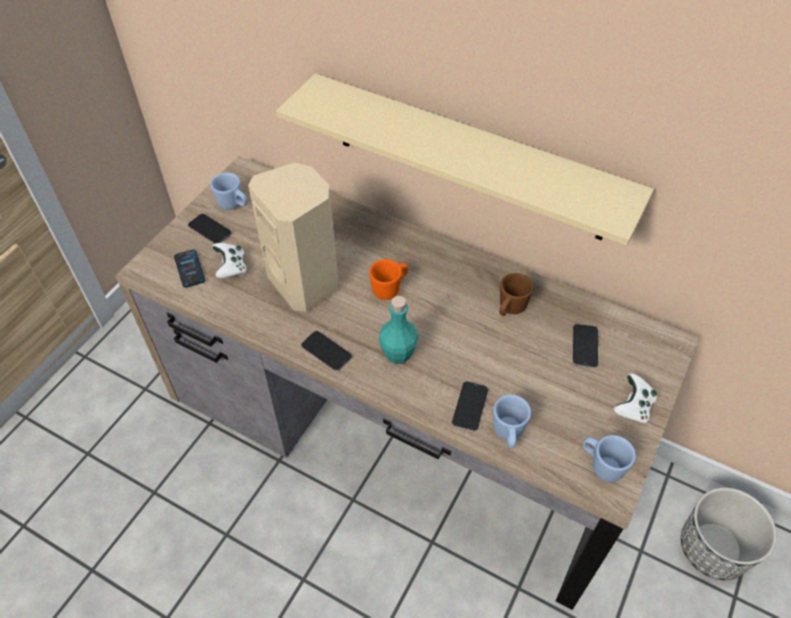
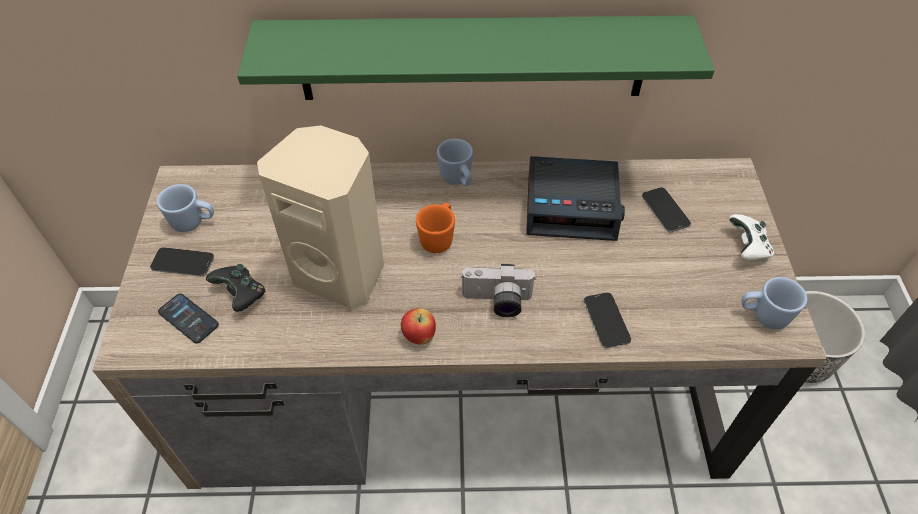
camera: 30 degrees left, 0 degrees up
(231, 268) = (241, 295): white game controller -> black game controller
(326, 351) = (419, 336): phone -> apple
(398, 354) = (497, 302): turquoise bottle -> camera
(469, 158) = (473, 58): beige shelf -> green shelf
(508, 434) = (661, 330): blue mug -> blue mug (458, 180)
(510, 309) = (572, 206): brown mug -> alarm clock

